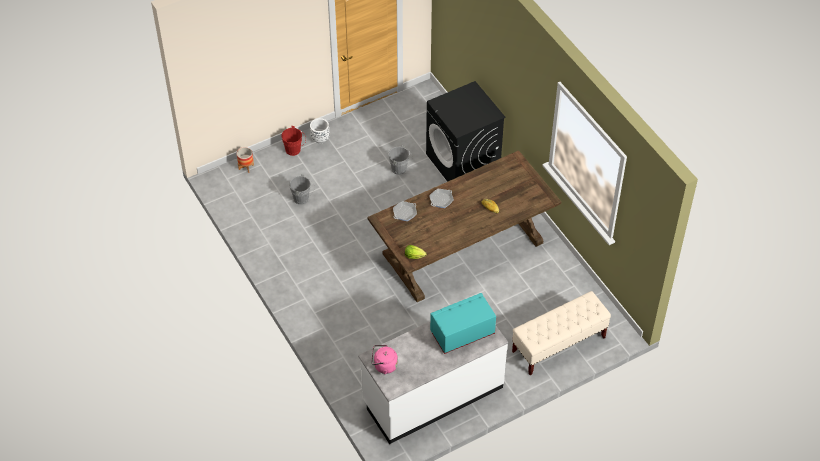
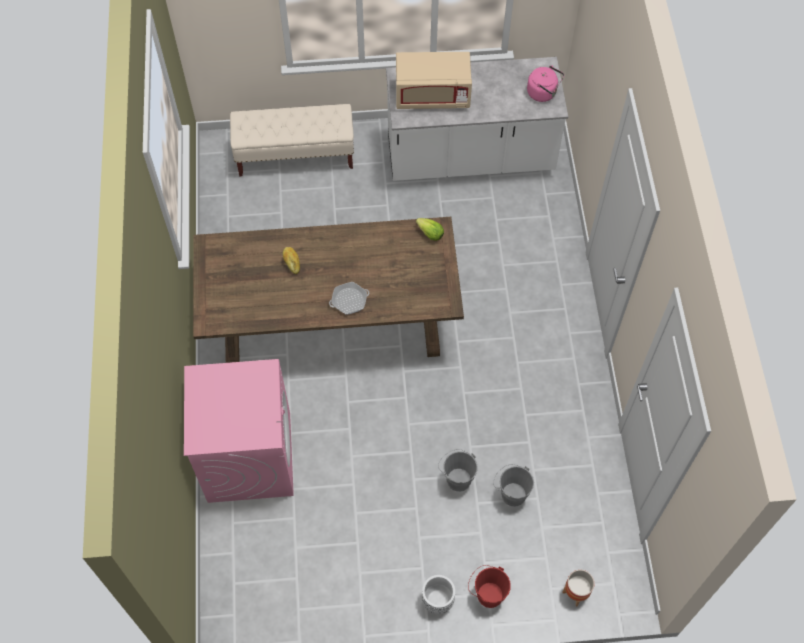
camera: 155 degrees left, 10 degrees up
(400, 169) = (345, 484): grey bucket -> grey bucket (456, 478)
(404, 213) = (409, 301): frying pan -> none
(462, 333) = (432, 95): turquoise microwave -> beige microwave
(463, 163) = (249, 456): black washing machine -> pink washing machine

